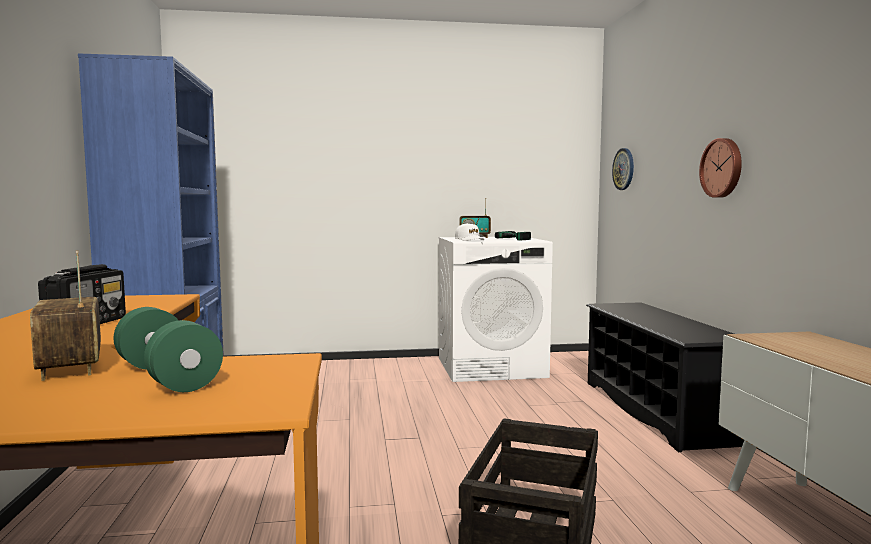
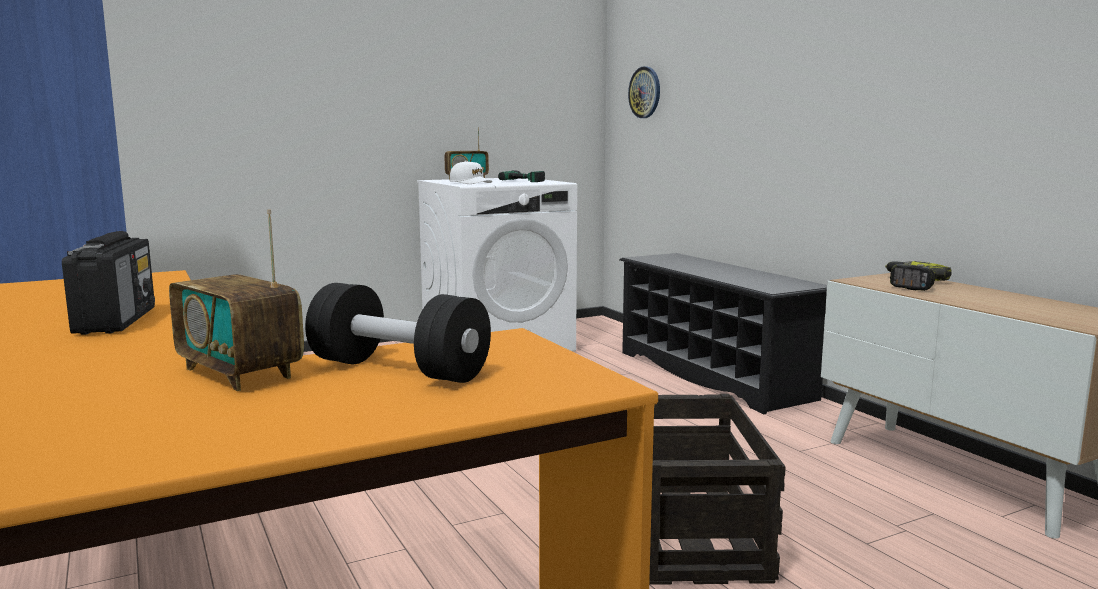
camera: 20 degrees left, 5 degrees up
(167, 377) = (399, 369): green dumbbell -> black dumbbell
(722, 168) = (787, 95): wall clock -> none
(805, 344) = (910, 284): none -> power drill

